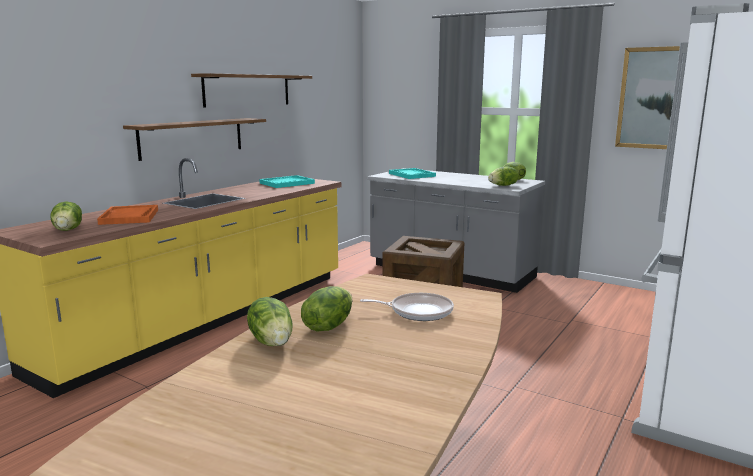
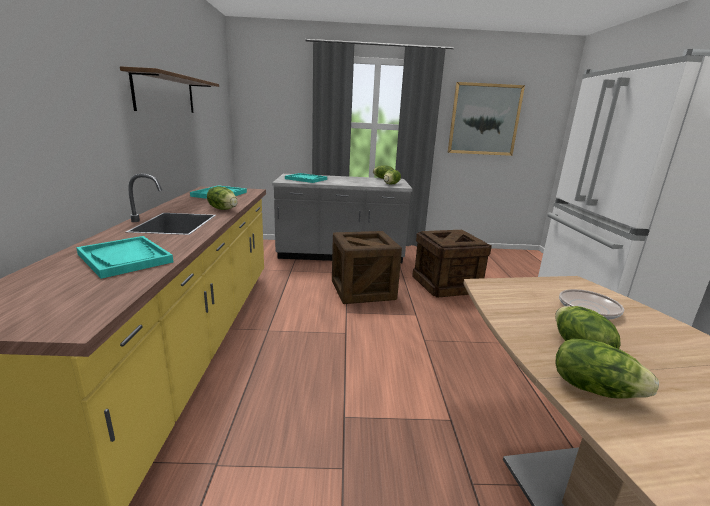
camera: 35 degrees left, 5 degrees up
(68, 230) = (68, 297): lettuce -> lettuce (223, 209)
(129, 217) = (125, 258): orange tray -> turquoise tray
(192, 138) = (128, 148): shelf -> none
(538, 324) = (446, 285): none -> crate

